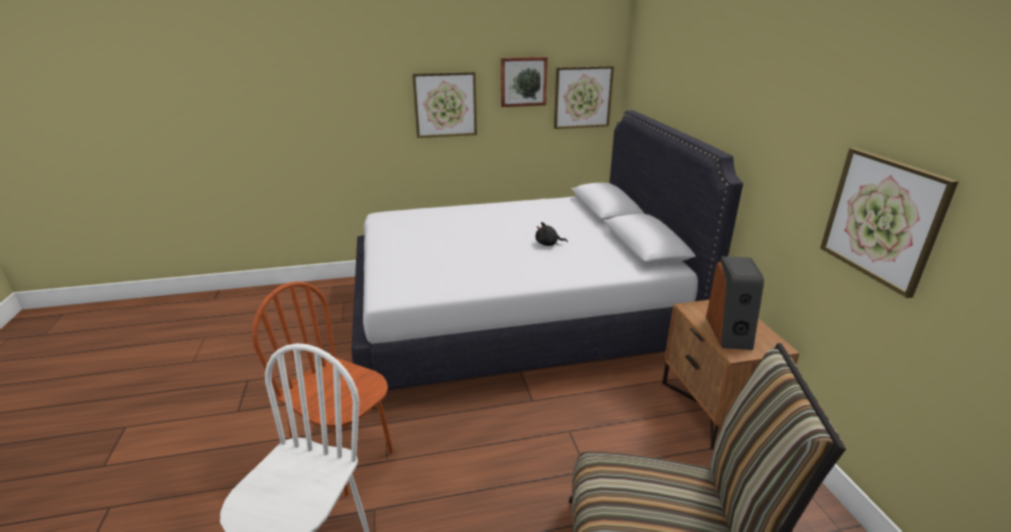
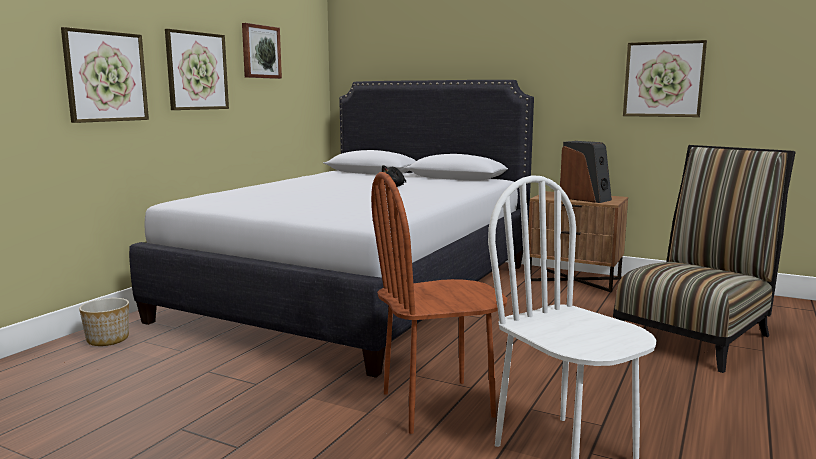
camera: 50 degrees left, 15 degrees down
(335, 292) = (108, 339): none -> planter
(582, 97) = (303, 74): picture -> picture (106, 76)

